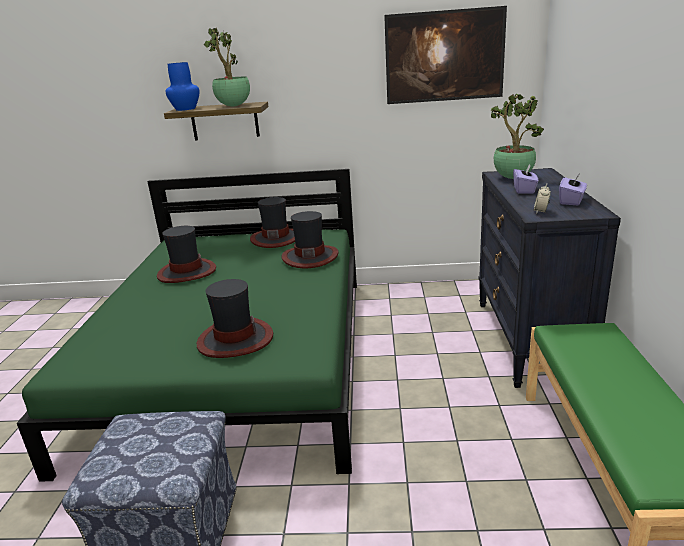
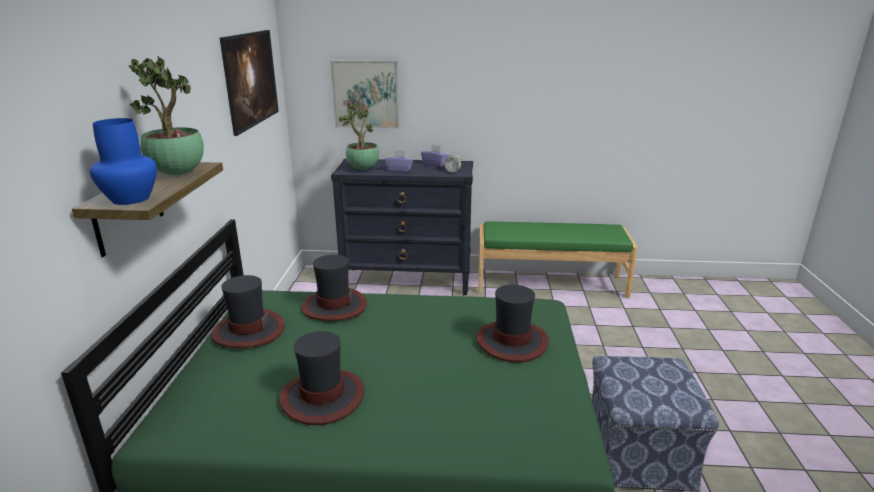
camera: 90 degrees left, 0 degrees up
(574, 89) = (365, 94): none -> picture

